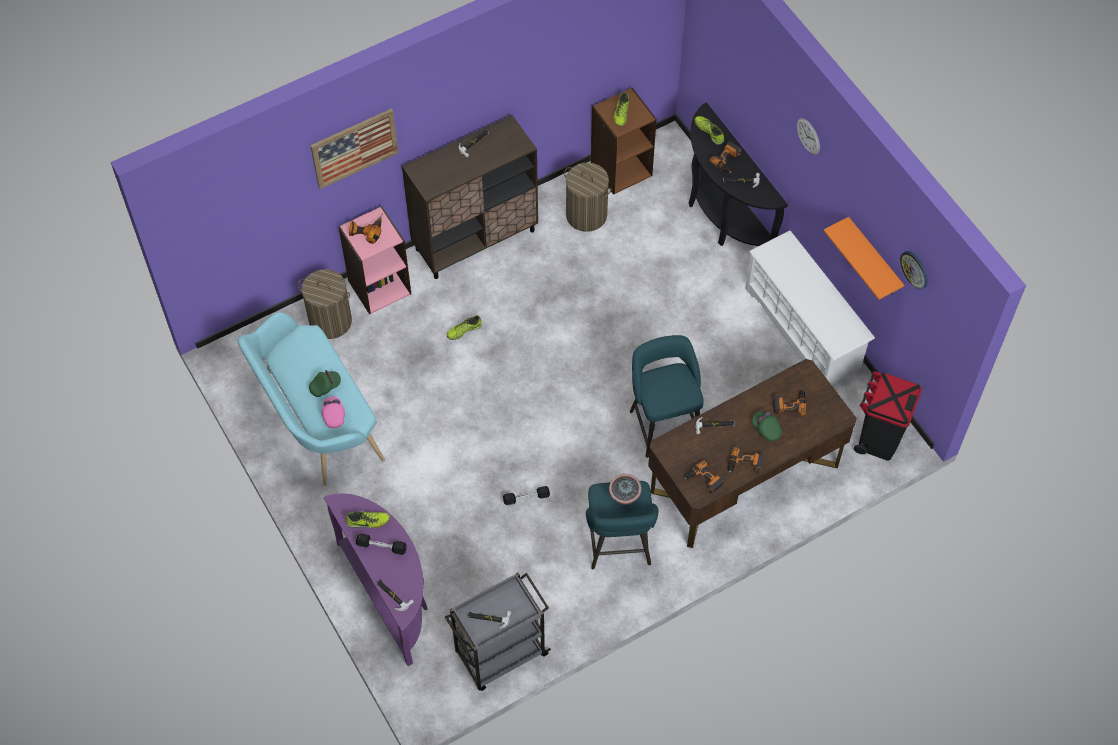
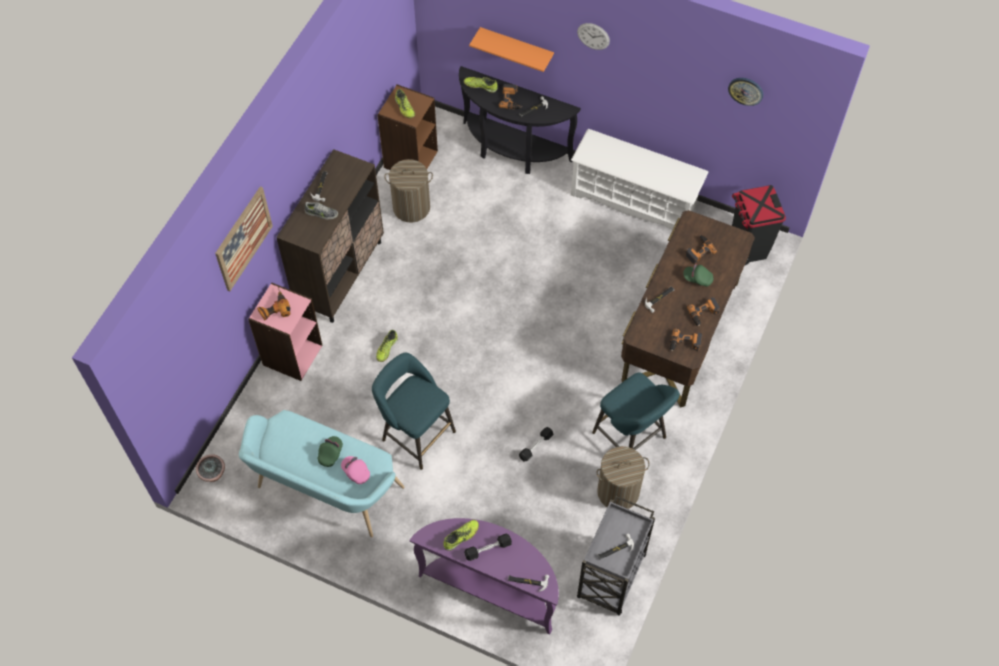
camera: 35 degrees left, 0 degrees up
(330, 321) = (273, 405): laundry basket -> laundry basket (618, 491)
(456, 167) = (321, 213): none -> shoe
(624, 497) = (634, 393): potted plant -> potted plant (213, 475)
(663, 423) = (591, 327): turquoise stool -> turquoise stool (415, 433)
(874, 259) = (693, 105): orange shelf -> orange shelf (516, 48)

